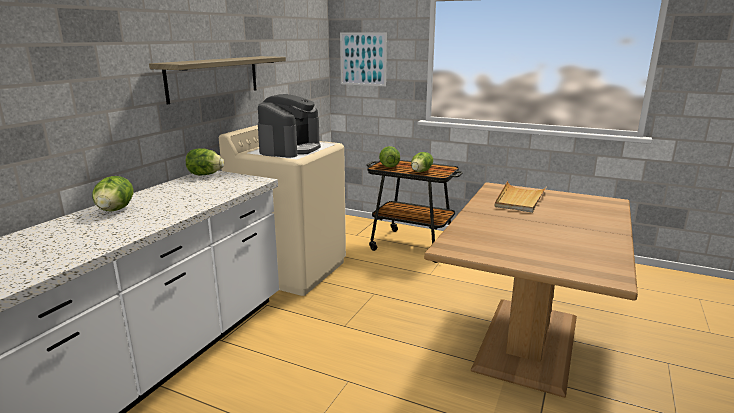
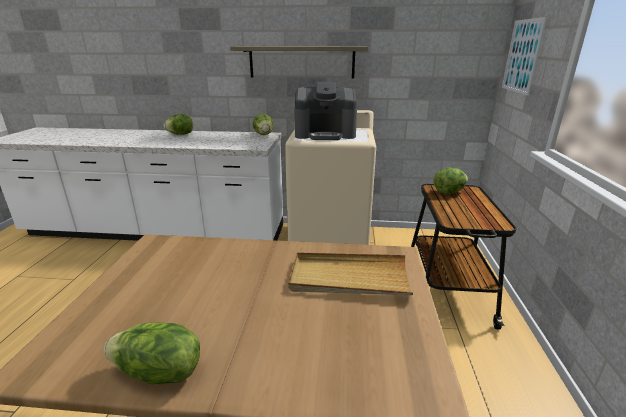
camera: 70 degrees right, 5 degrees up
(421, 171) = (450, 210): lettuce -> lettuce (159, 373)

